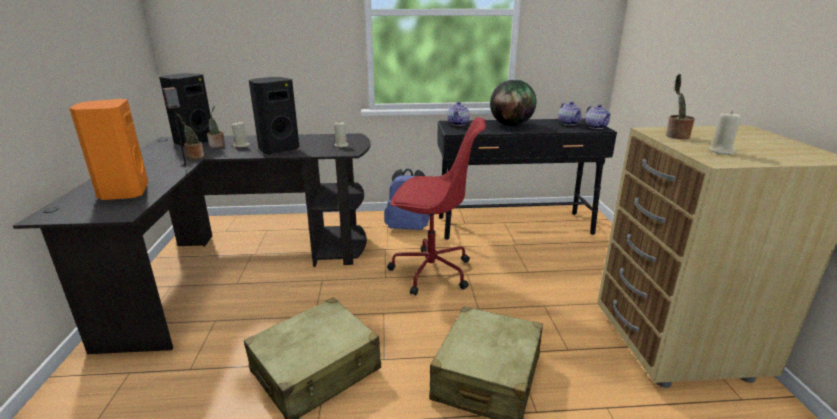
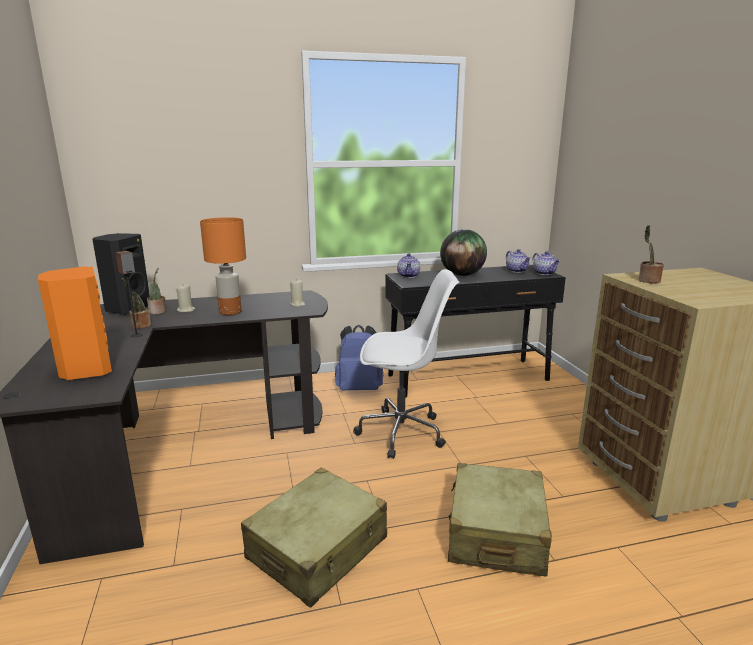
camera: 10 degrees left, 5 degrees down
(278, 149) = (230, 312): black speaker -> orange table lamp
(433, 272) = (403, 432): red office chair -> white office chair
(721, 151) = (694, 293): beige candle -> none

